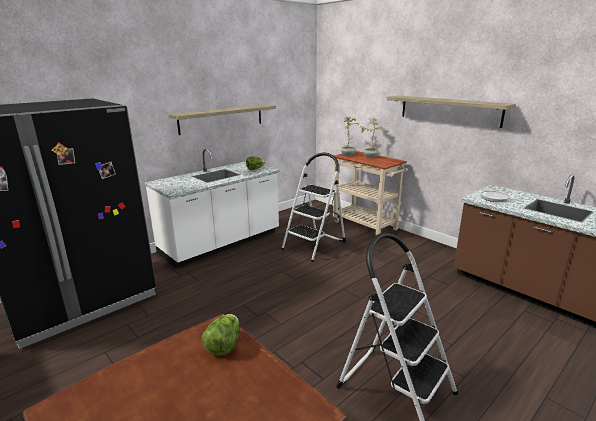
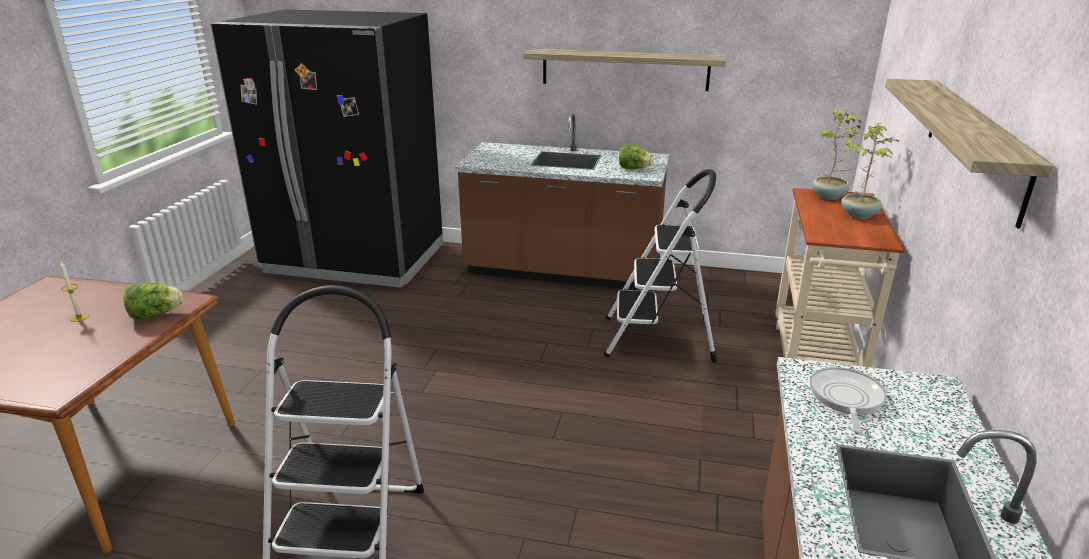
camera: 55 degrees right, 5 degrees up
(173, 390) = (79, 317): none -> candle
(221, 243) = (563, 271): white counter -> brown counter

